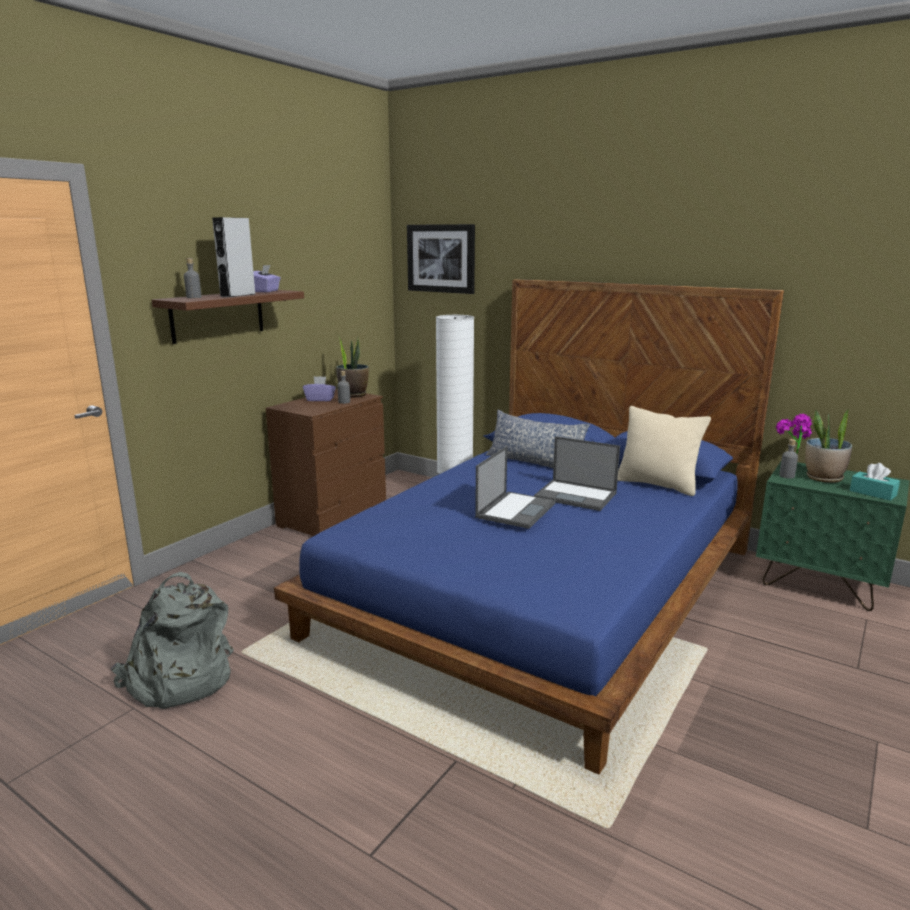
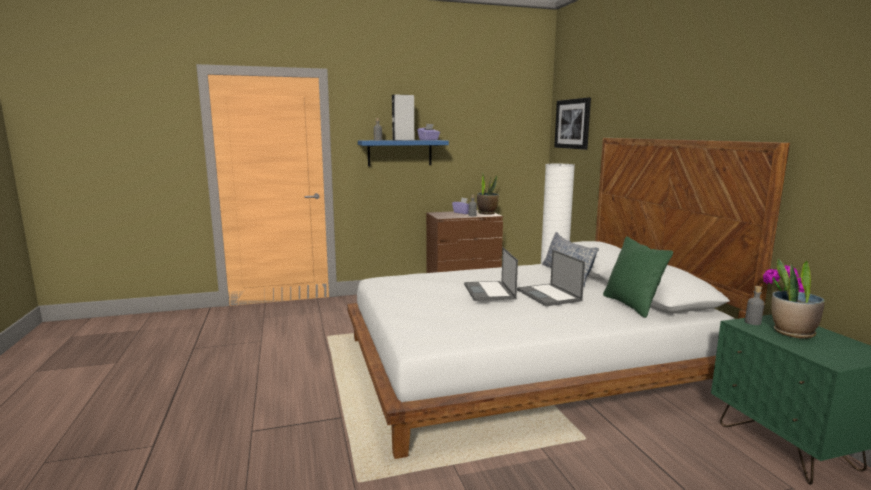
camera: 40 degrees right, 5 degrees down
(178, 680) = (290, 337): grey backpack -> none
(218, 315) = (399, 153): brown shelf -> blue shelf
(516, 510) = (489, 292): laptop -> laptop turned 105 degrees clockwise
(543, 591) = (524, 365): blue bed -> white bed
(657, 484) = (631, 305): beige pillow -> green pillow
(872, 493) = (821, 354): turquoise tissue box -> none

